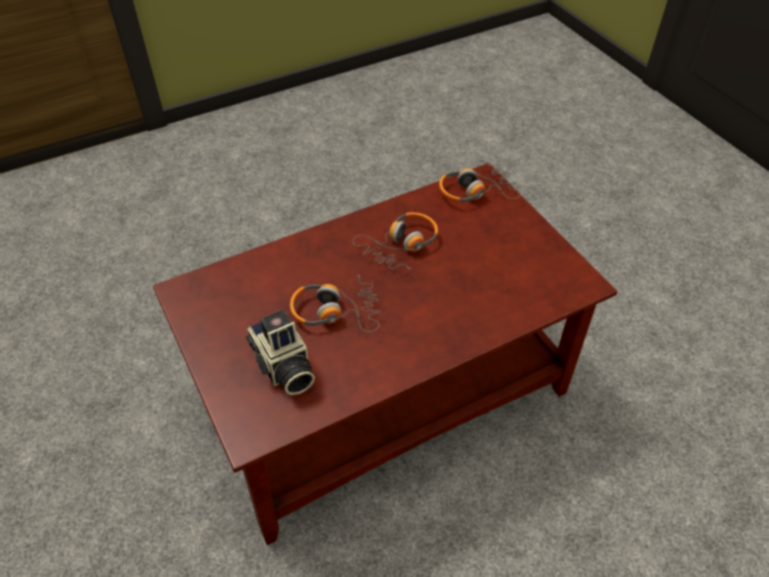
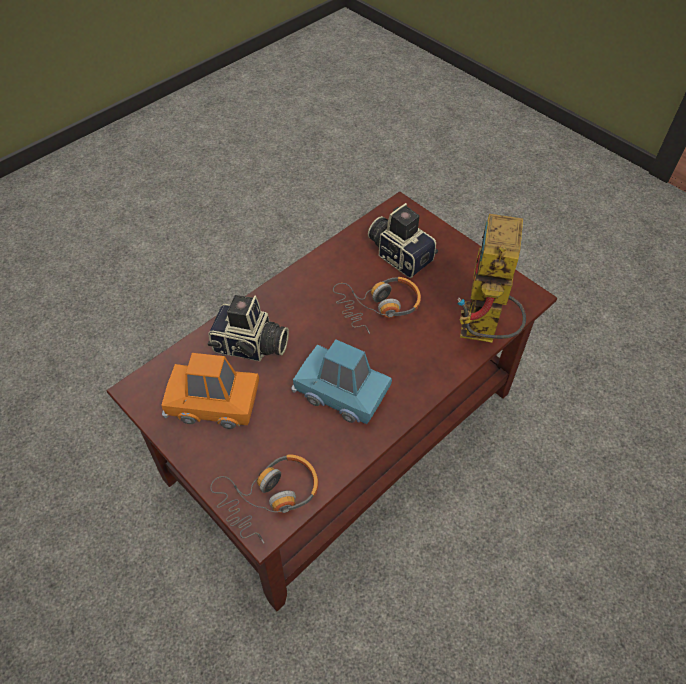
camera: 165 degrees right, 5 degrees up
(248, 267) = (483, 332): none -> toy robot
(400, 246) = (341, 391): headphones -> blue toy car
(476, 300) = (250, 346): none -> camera
(516, 260) = (213, 402): none -> orange toy car

